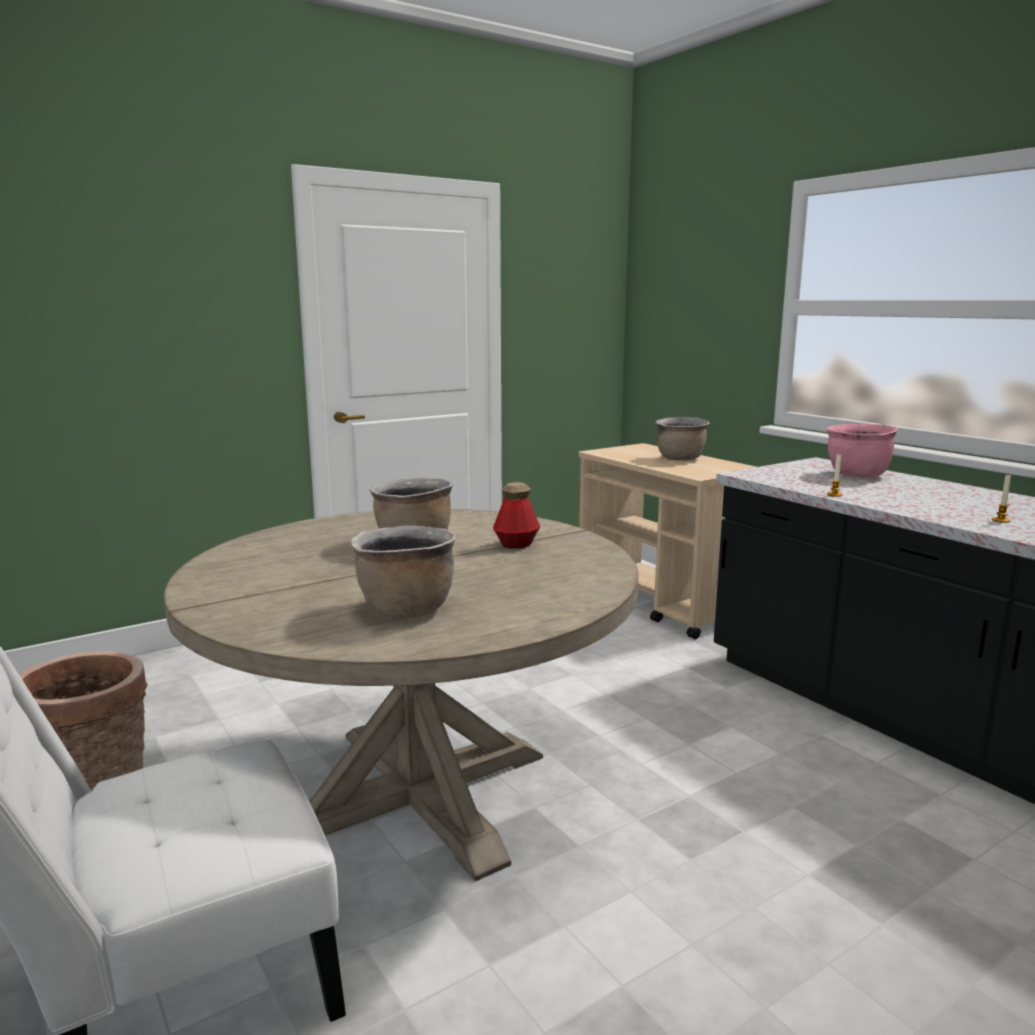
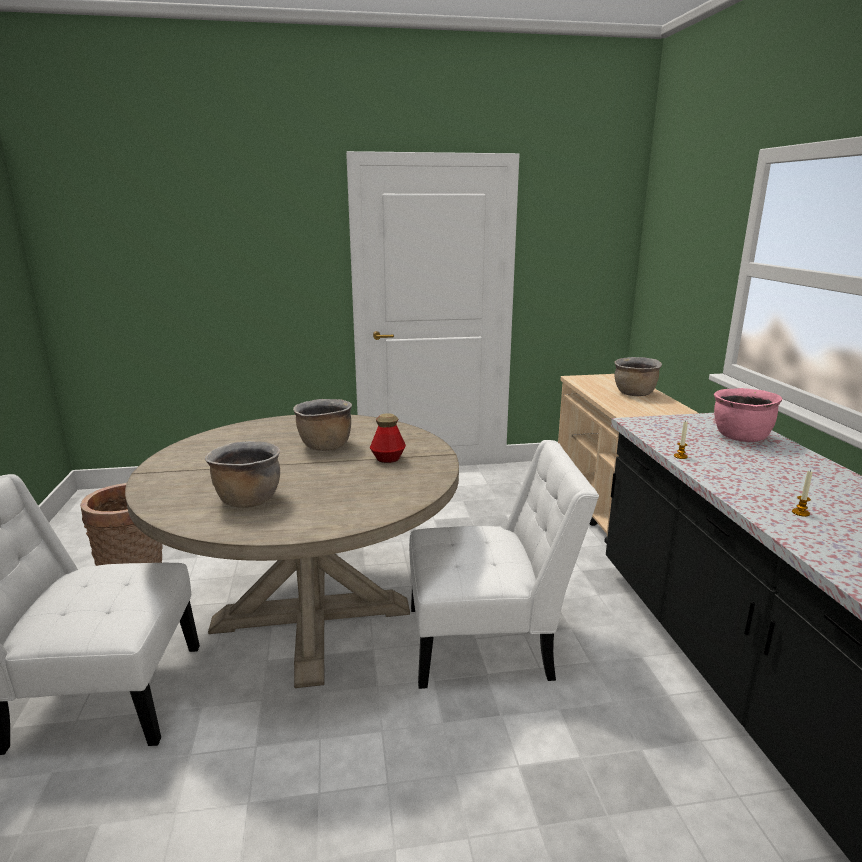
camera: 25 degrees right, 5 degrees up
(659, 762) = (488, 641): none -> white chair

